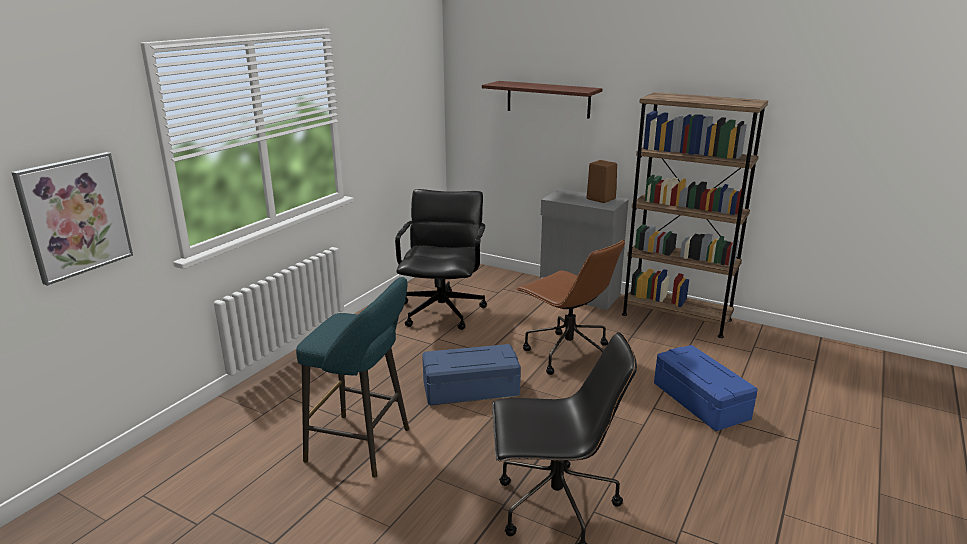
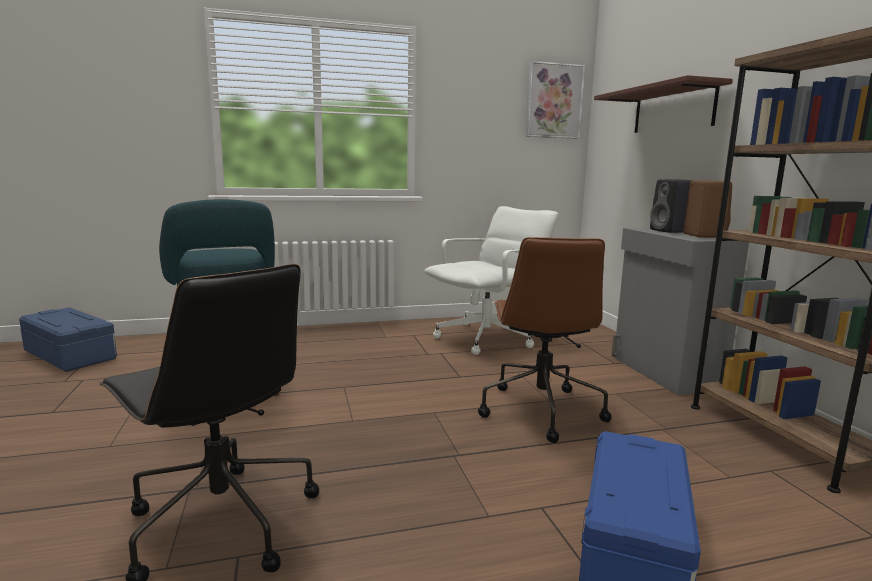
camera: 45 degrees right, 10 degrees down
(75, 216) = (123, 130): picture -> picture (553, 101)
(443, 311) = (487, 339): black office chair -> white office chair
(471, 388) = (386, 393): blue storage box -> blue storage box (71, 355)
(573, 196) = (671, 231): none -> black speaker

